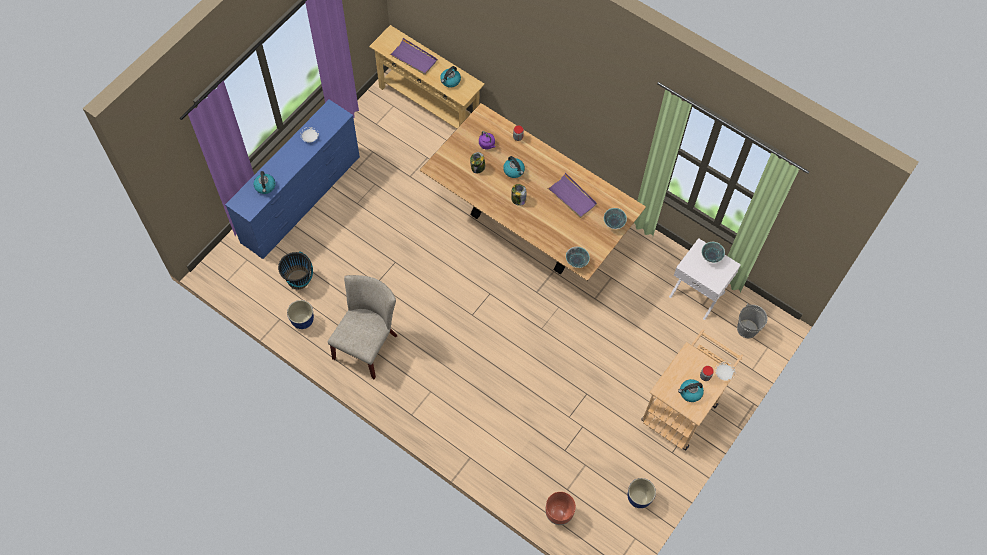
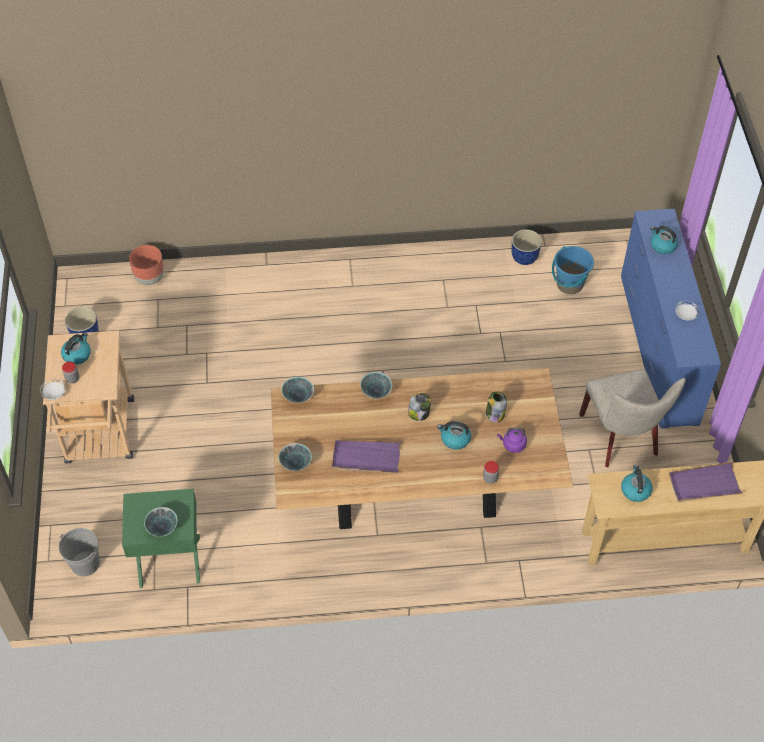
camera: 140 degrees right, 10 degrees down
(298, 280) = (569, 284): black bucket -> blue bucket
(368, 343) = (448, 281): beige chair -> beige chair (622, 438)
(529, 230) = (376, 392): none -> bowl
(697, 293) = (169, 561): white nightstand -> green nightstand

